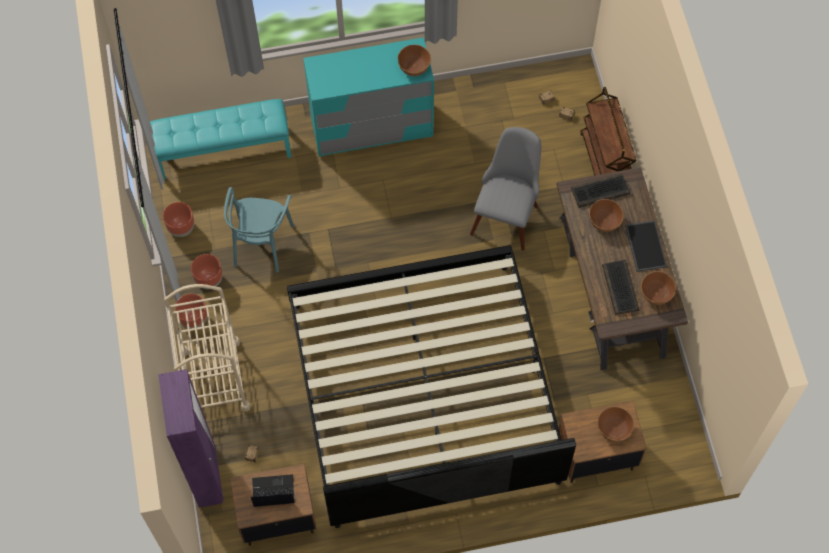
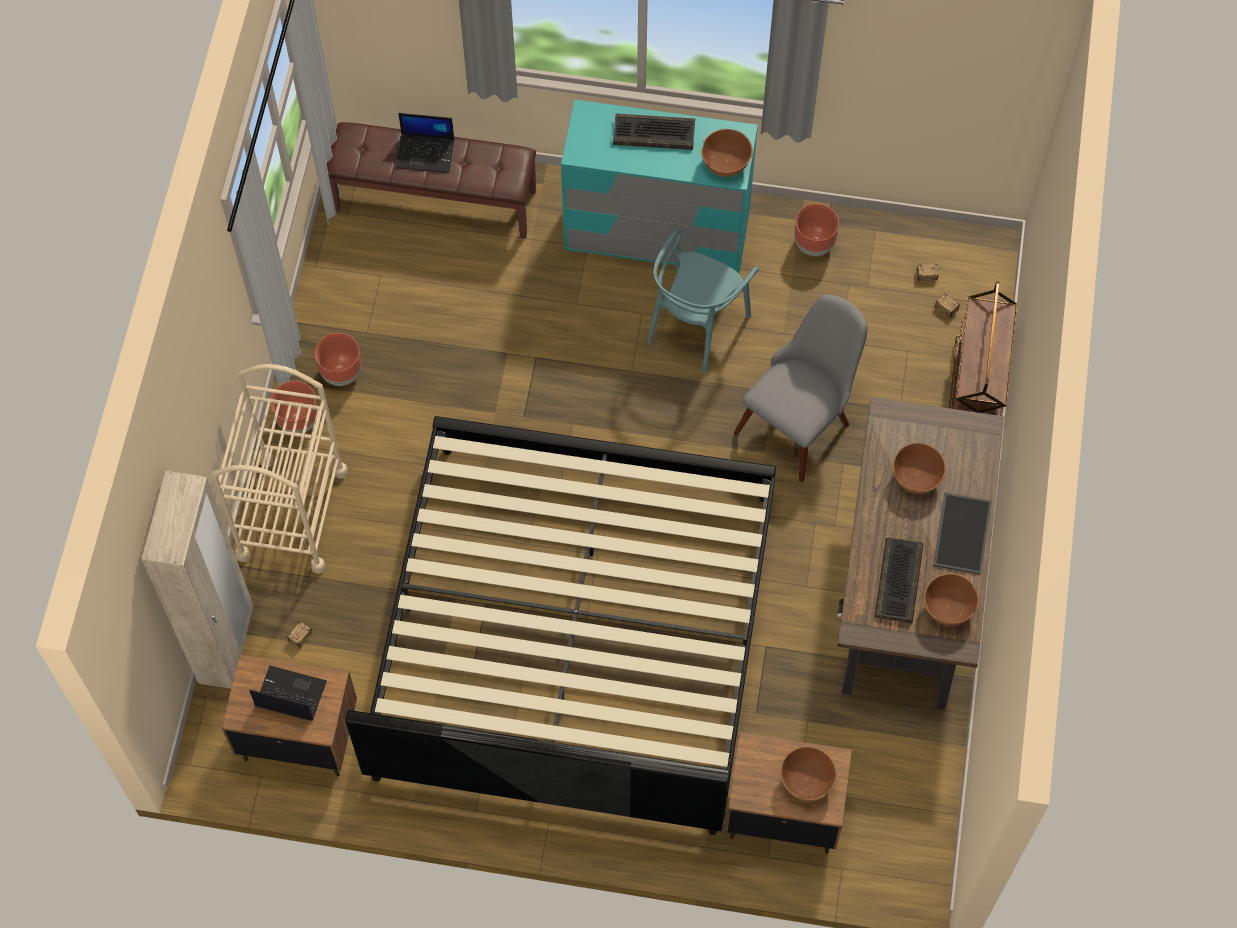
camera: 20 degrees right, 0 degrees up
(181, 228) = (333, 287): brown planter -> brown planter (813, 244)
(207, 477) = (227, 646): purple wardrobe -> beige wardrobe
(214, 123) = (426, 153): none -> laptop
(224, 151) = (435, 199): turquoise bench -> brown bench
(261, 244) = (434, 347): turquoise chair -> turquoise chair (696, 326)
(599, 191) = (927, 432): keyboard -> keyboard (653, 133)

